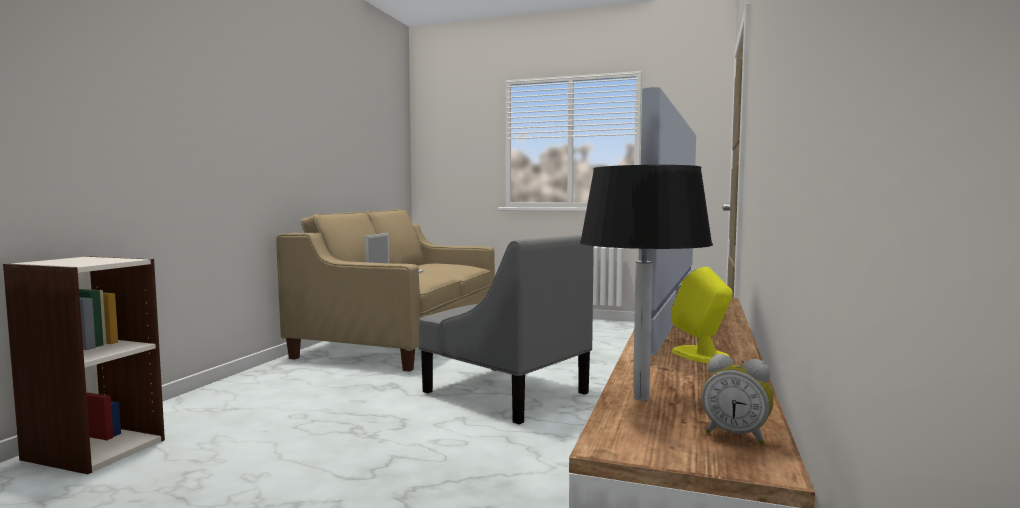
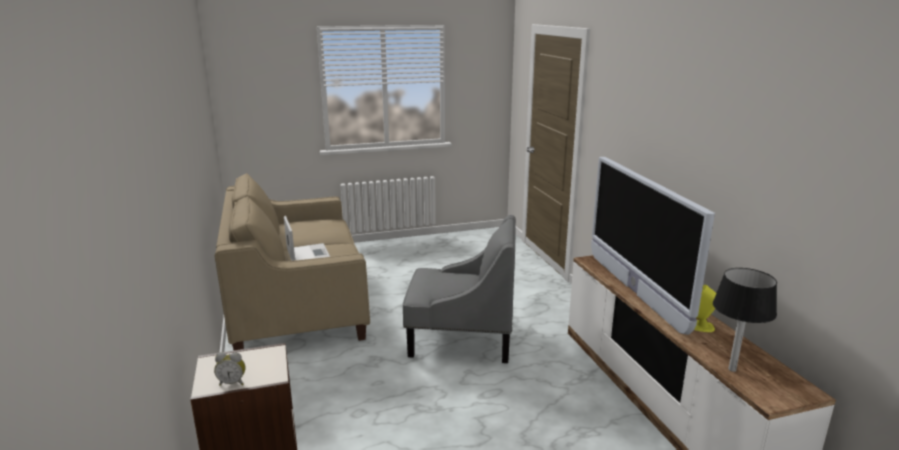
camera: 35 degrees left, 15 degrees up
(736, 435) = (787, 380): alarm clock -> alarm clock (232, 382)

